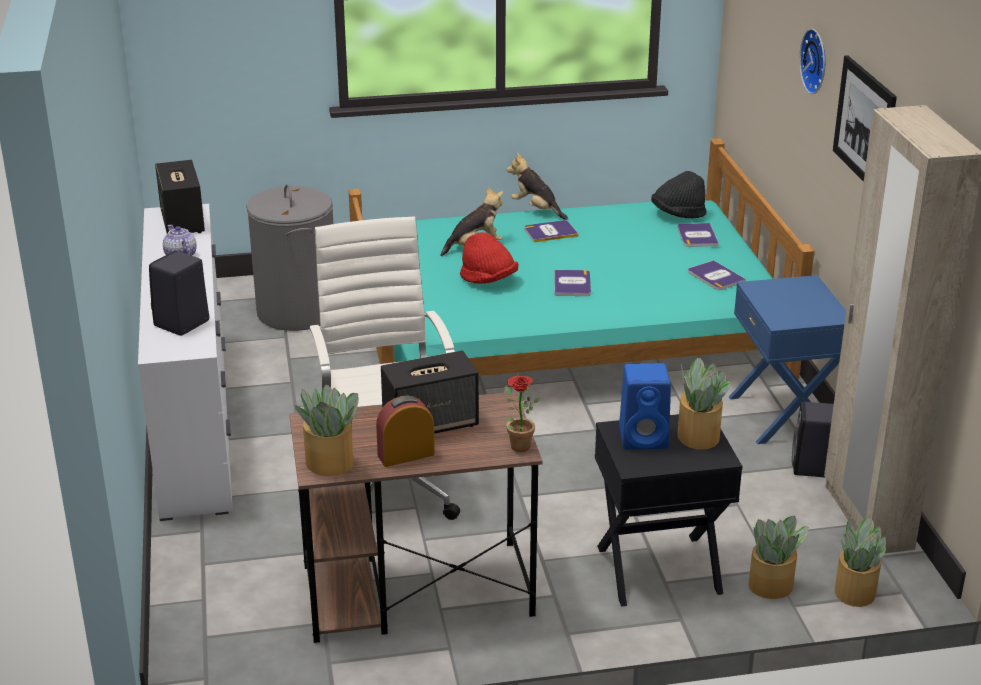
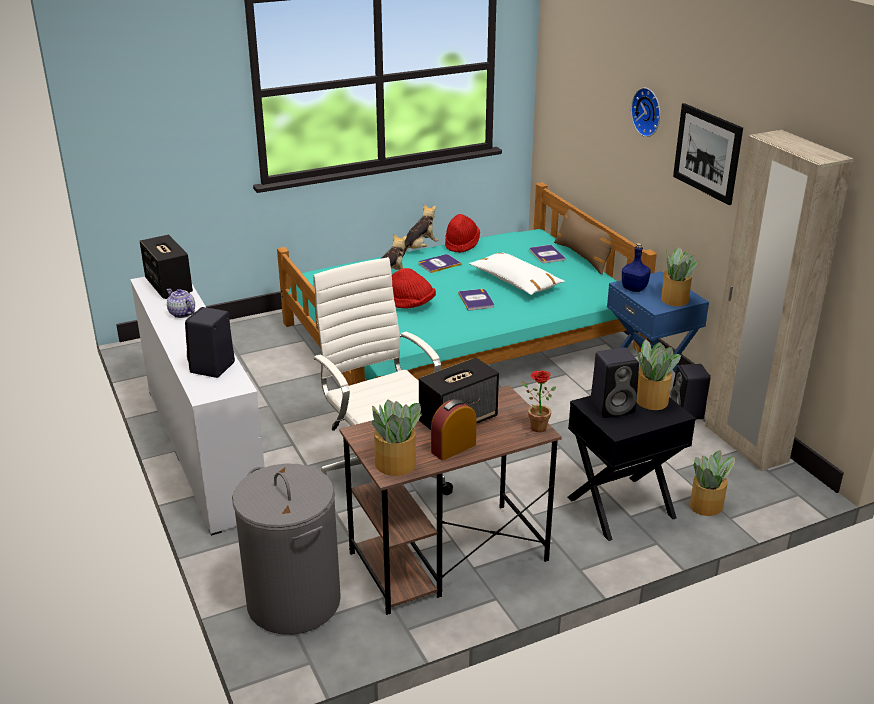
camera: 15 degrees left, 0 degrees up
(297, 311) = (248, 349): grey laundry basket -> grey laundry basket (293, 602)
(536, 209) = (419, 249): plush toy -> plush toy turned 105 degrees clockwise
(593, 210) = (461, 244): none -> red hat
(636, 267) = (515, 282): none -> white pillow
(645, 438) = (613, 407): blue speaker -> black speaker
(678, 214) = (524, 241): black hat -> none
(715, 276) = (576, 282): book -> none
(746, 244) = (583, 257): none -> brown pillow
(766, 293) = (634, 288): none -> blue bottle
(855, 591) = (766, 500): potted plant -> potted plant (675, 299)

